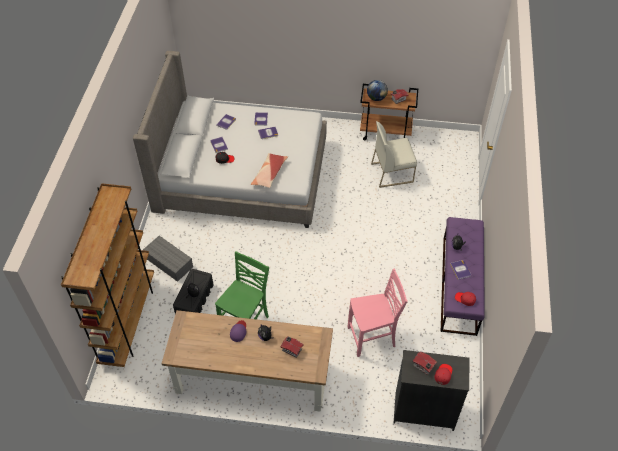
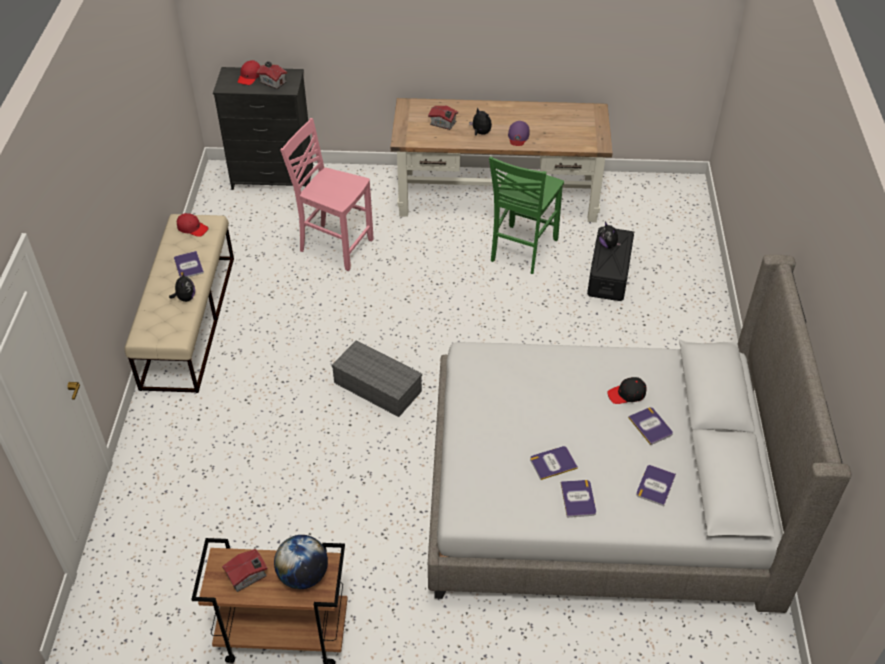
camera: 175 degrees right, 5 degrees down
(128, 321) = (695, 243): brown bookcase -> none
(170, 262) = (671, 322): grey storage box -> grey storage box (376, 387)
(269, 174) = (528, 370): pillow -> none
(372, 338) = (334, 245): pink chair -> pink chair turned 45 degrees clockwise
(392, 172) = (278, 524): white chair -> none
(459, 285) = (189, 320): purple bench -> beige bench

